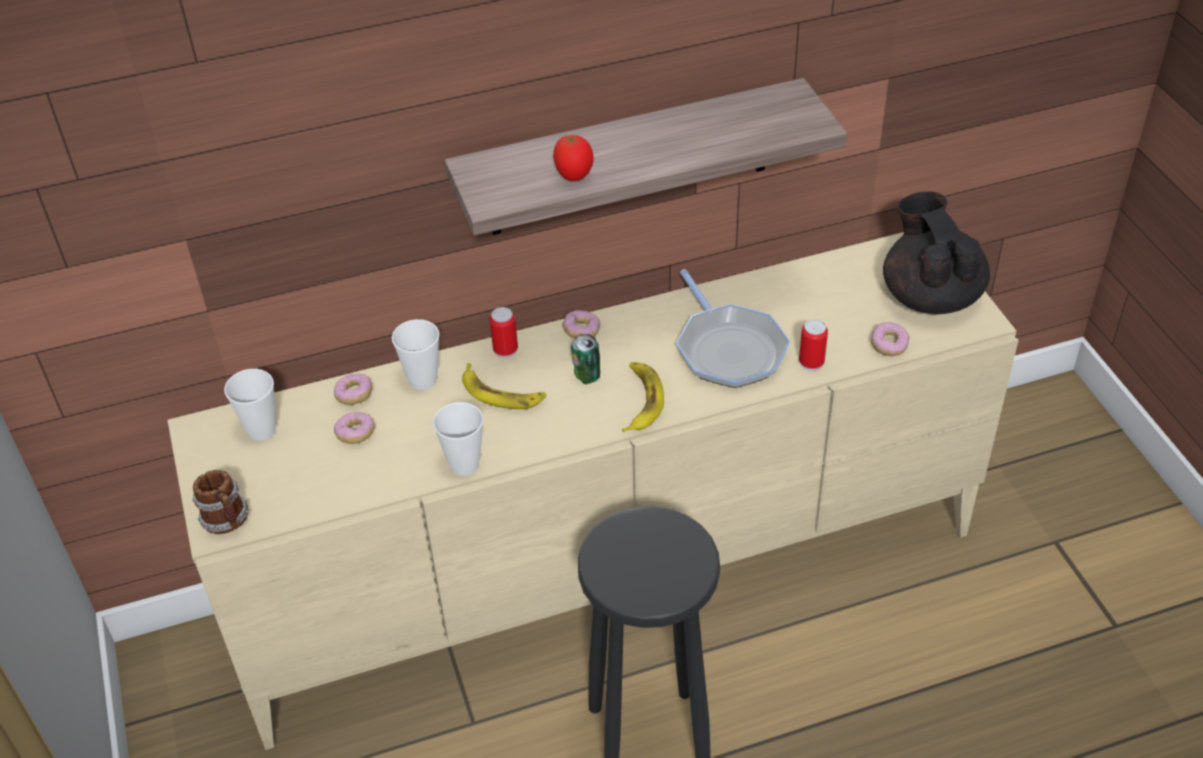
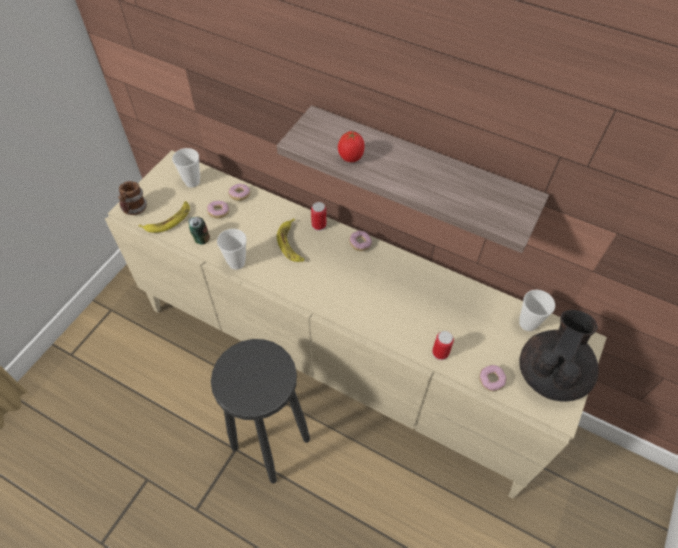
camera: 45 degrees right, 10 degrees up
(423, 380) = (271, 211): cup -> cup (527, 323)
(586, 376) = (333, 267): can -> can (201, 239)
(640, 400) = (340, 299): banana -> banana (168, 220)
(728, 349) = (411, 310): frying pan -> none

